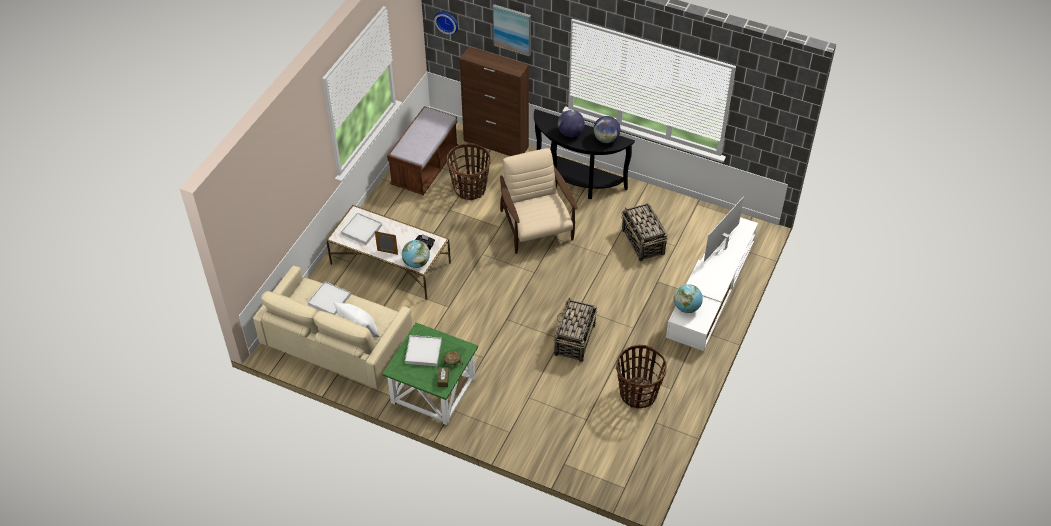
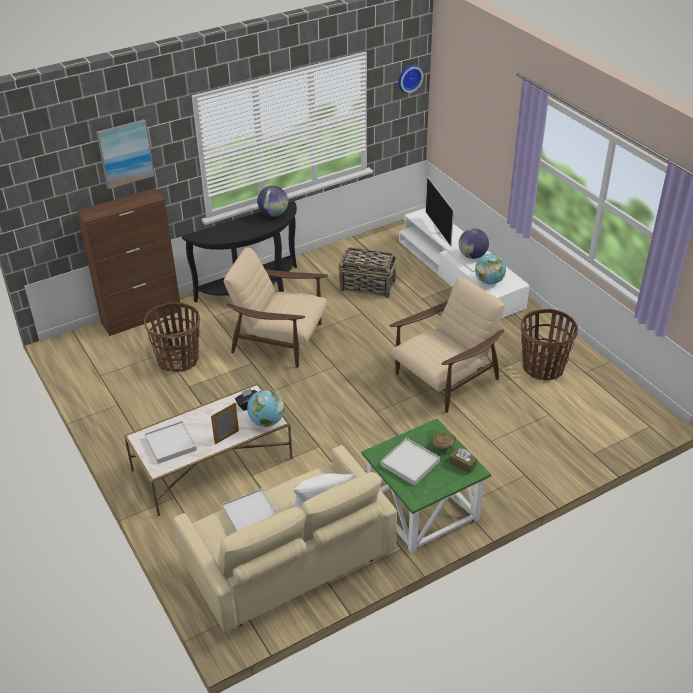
camera: 55 degrees left, 10 degrees down
(425, 168) = (111, 378): brown bench -> none
(447, 21) = (39, 194): wall clock -> wall clock (409, 77)
(570, 133) = (240, 229): globe -> globe (472, 256)
(574, 340) = (445, 378): basket -> beige armchair

